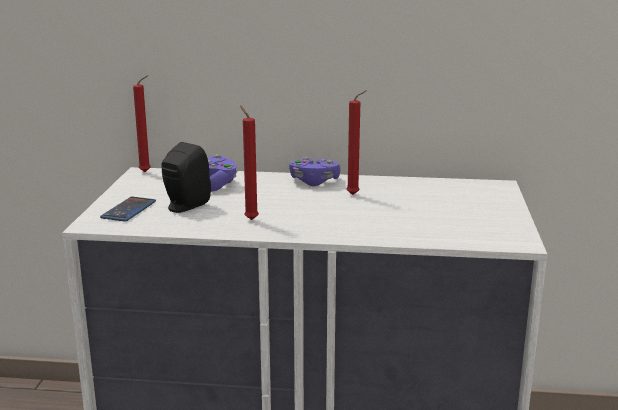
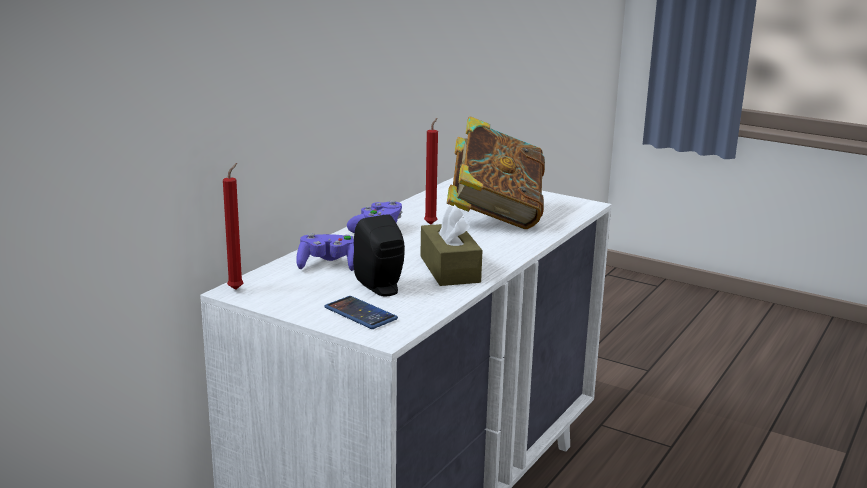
camera: 65 degrees left, 0 degrees up
(250, 219) = (449, 269): red candle -> brown tissue box
(412, 212) = (495, 216): none -> book

